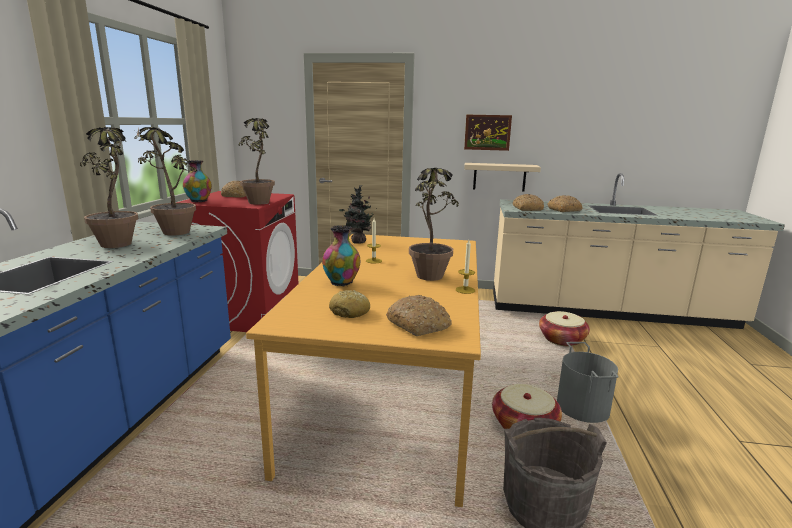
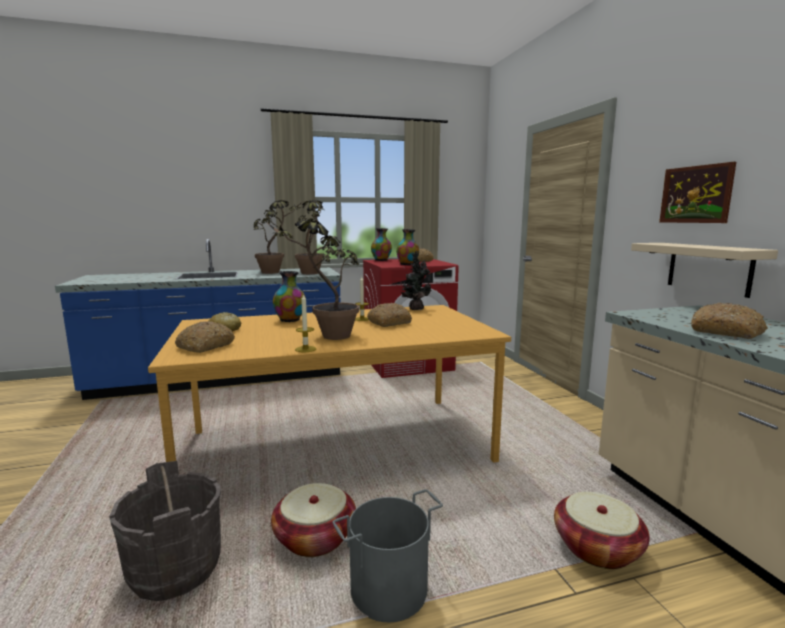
camera: 65 degrees right, 5 degrees down
(260, 201) = (407, 264): potted plant -> vase
(527, 209) = (661, 317): bread -> bread (389, 322)

